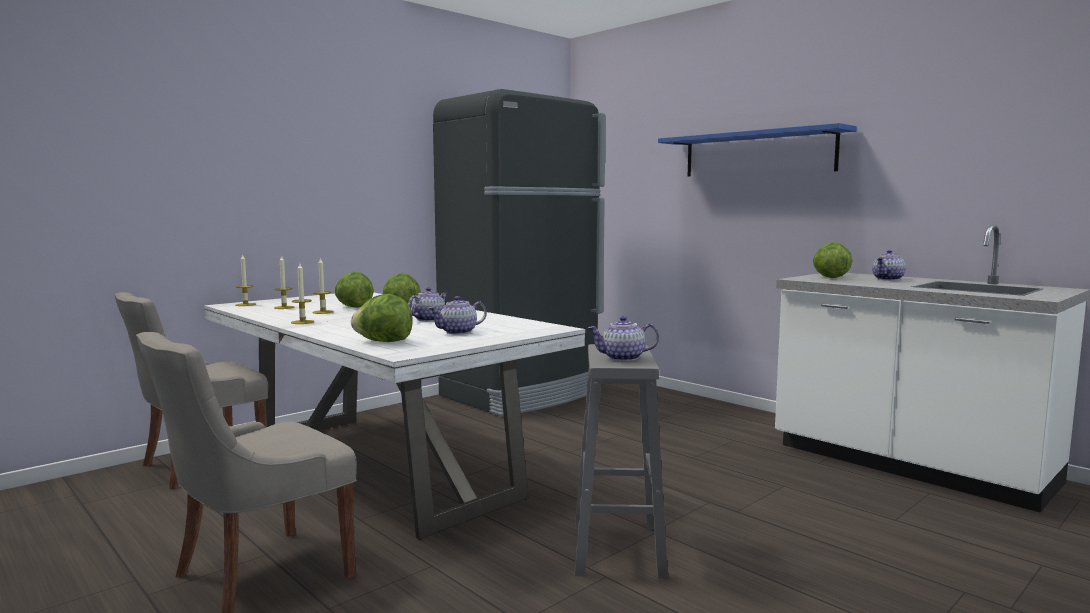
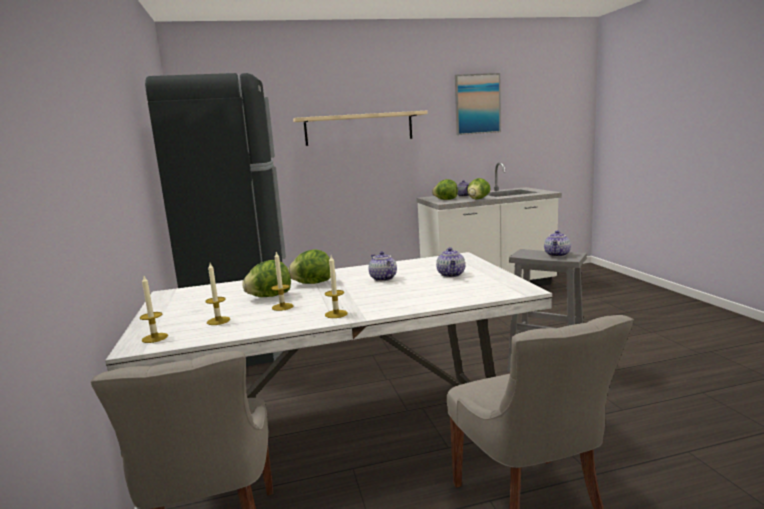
camera: 60 degrees left, 5 degrees up
(383, 342) = (473, 292): lettuce -> lettuce (478, 199)
(757, 154) = (359, 128): blue shelf -> beige shelf
(979, 107) = (477, 104): none -> picture

